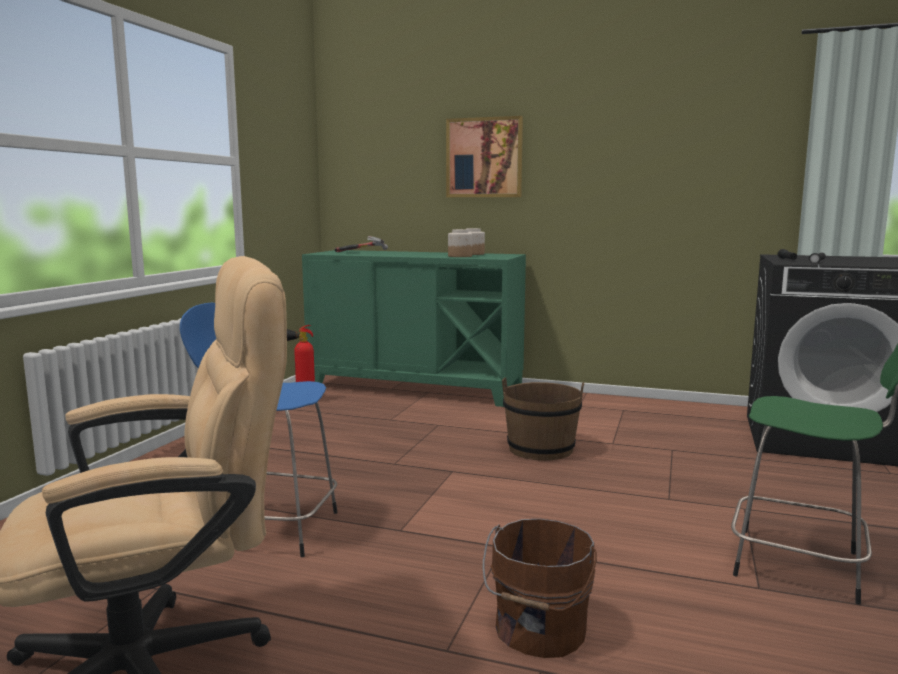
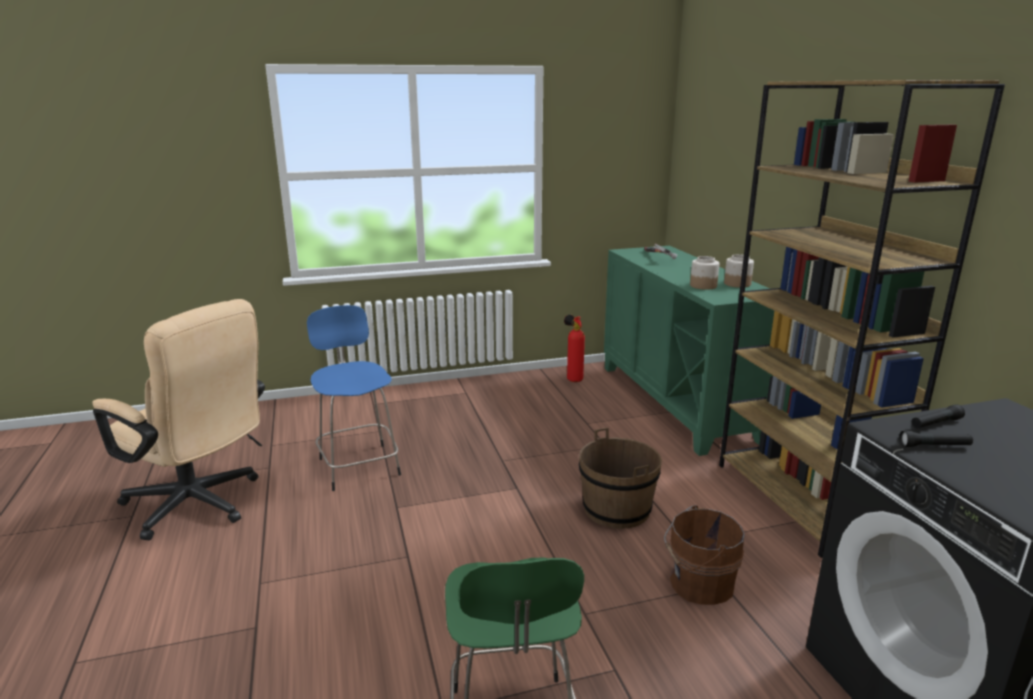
camera: 55 degrees right, 10 degrees up
(484, 158) = (777, 174): picture -> none
(538, 631) = (301, 611): brown bucket -> brown bucket (698, 583)
(601, 403) = (802, 500): none -> brown bookcase

